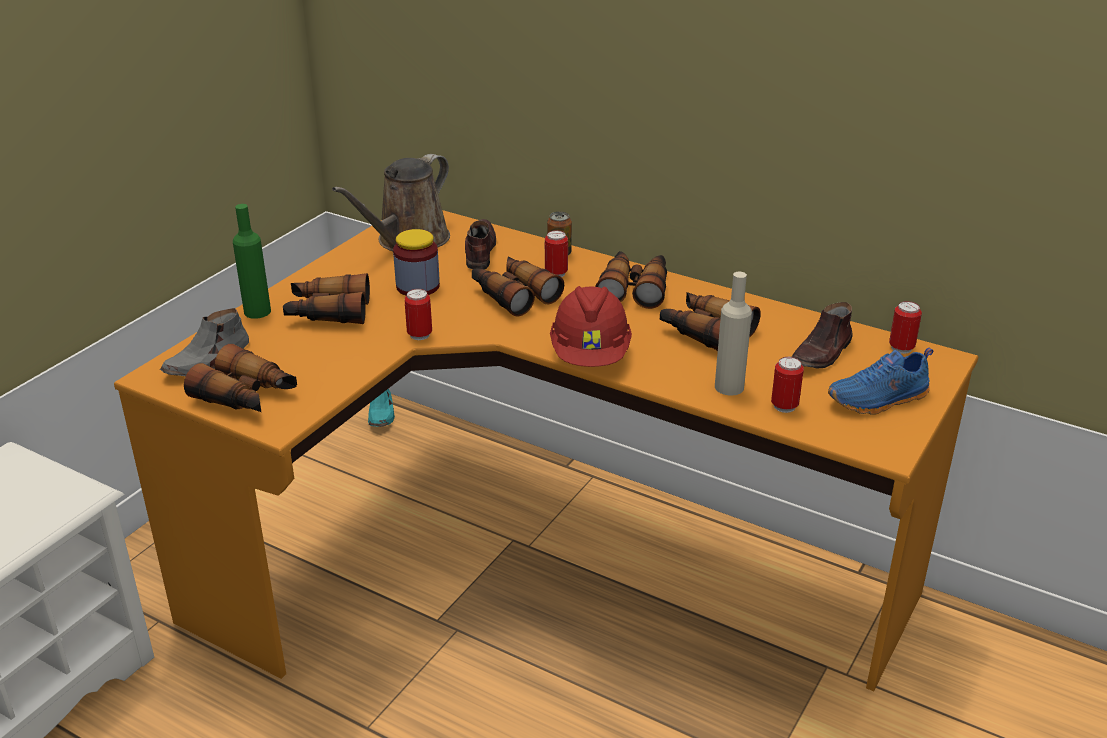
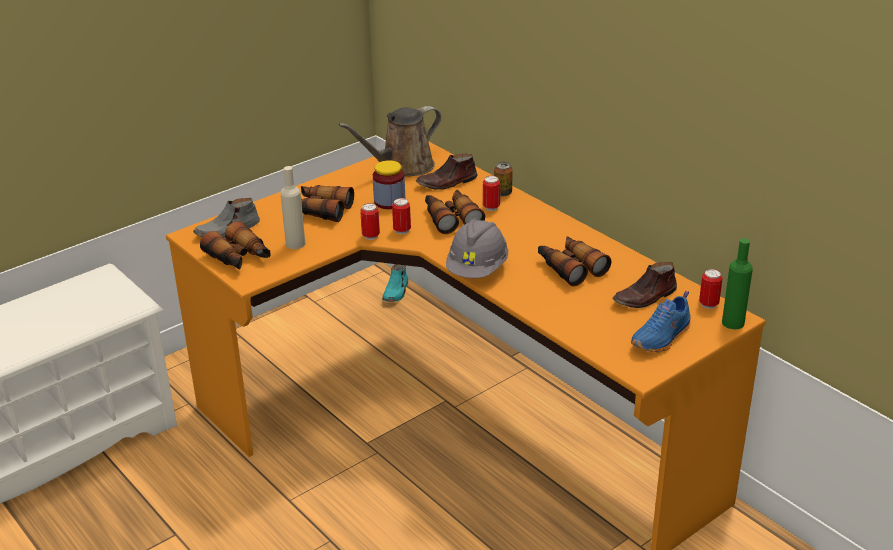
camera: 20 degrees right, 0 degrees up
(257, 311) = (275, 202): green bottle -> green bottle (733, 323)
(479, 251) = (447, 183): brown shoe -> brown shoe turned 135 degrees counterclockwise
(590, 355) = (477, 269): red hard hat -> grey hard hat
(634, 288) = (540, 227): binoculars -> none
(729, 387) = (559, 309): beige bottle -> beige bottle (295, 244)
(784, 406) = (589, 329): can -> can (402, 230)
(879, 400) = (662, 338): blue shoe -> blue shoe turned 45 degrees counterclockwise

